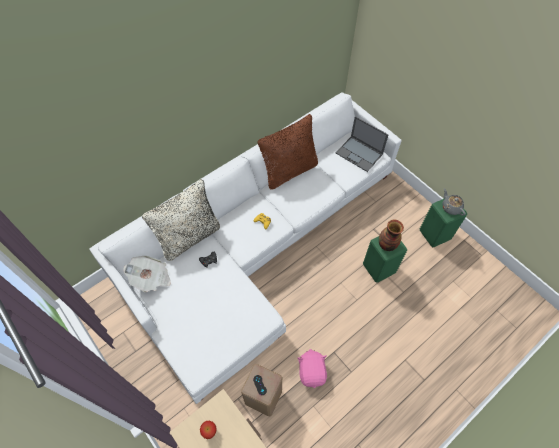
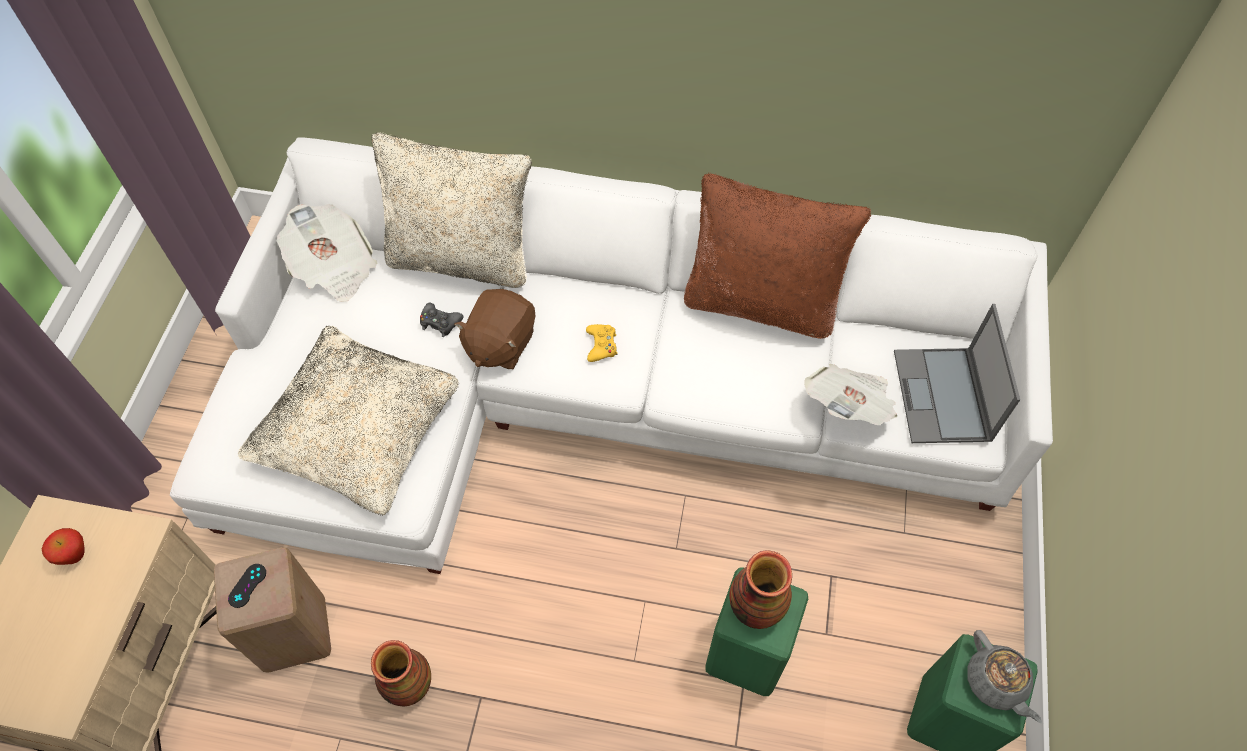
camera: 50 degrees right, 0 degrees up
(227, 312) = (359, 428): none -> beige pillow
(233, 249) = (500, 343): none -> brown plush toy
(312, 371) = (408, 685): pink plush toy -> vase
(342, 176) = (849, 406): none -> newspaper
(451, 207) = (996, 683): grey teapot -> grey teapot turned 135 degrees clockwise

